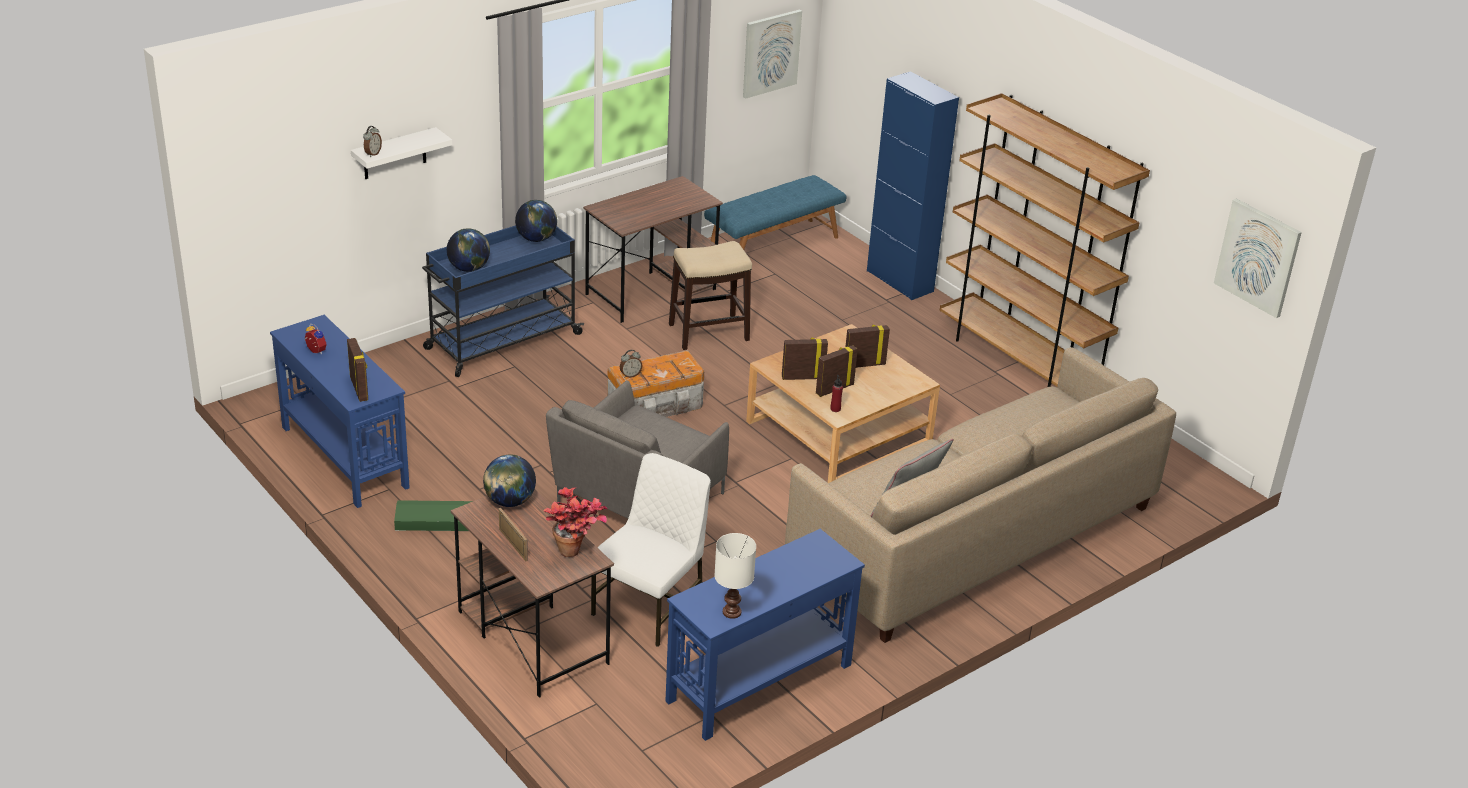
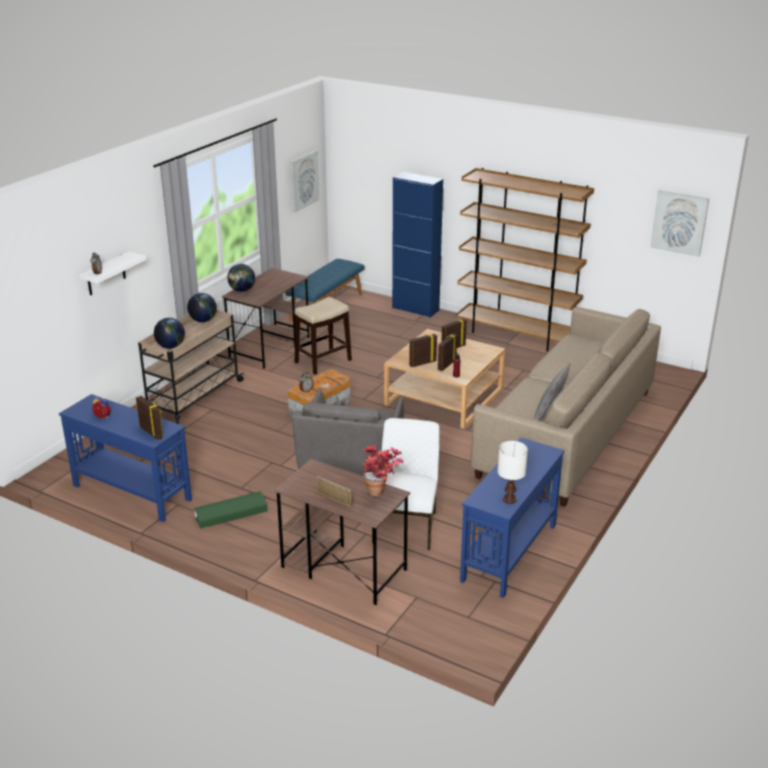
camera: 20 degrees left, 5 degrees down
(501, 342) = (193, 397): blue cart -> beige cart
(510, 501) = (311, 474): globe -> globe (242, 290)

